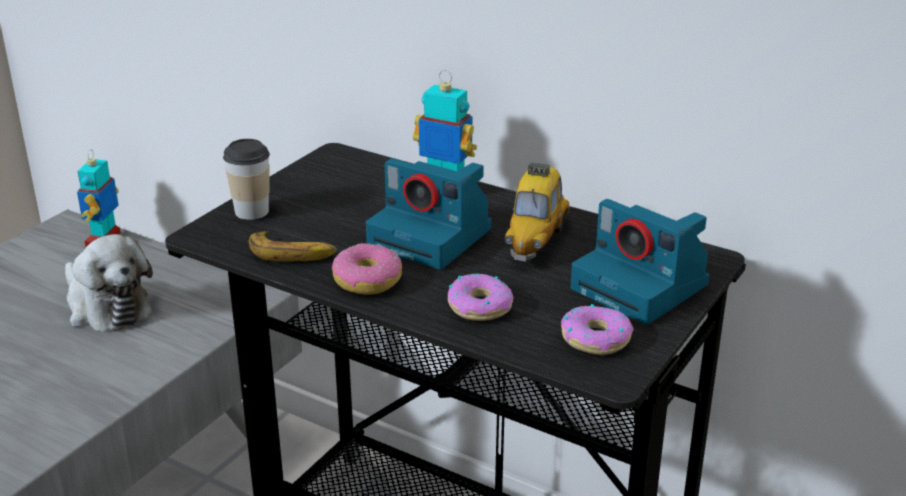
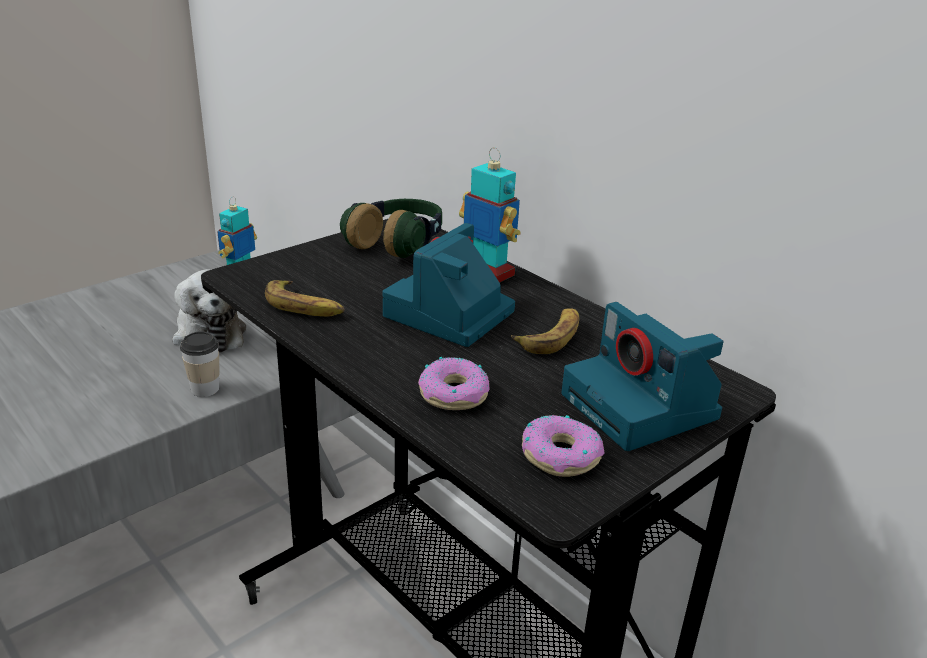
camera: 15 degrees right, 0 degrees up
(252, 211) = (295, 262): cup -> cup (205, 389)
(341, 175) = (398, 243): none -> headphones
(367, 280) = (357, 345): donut -> none
(433, 237) = (448, 315): camera -> camera turned 75 degrees clockwise
(535, 240) = (551, 336): toy car -> banana

